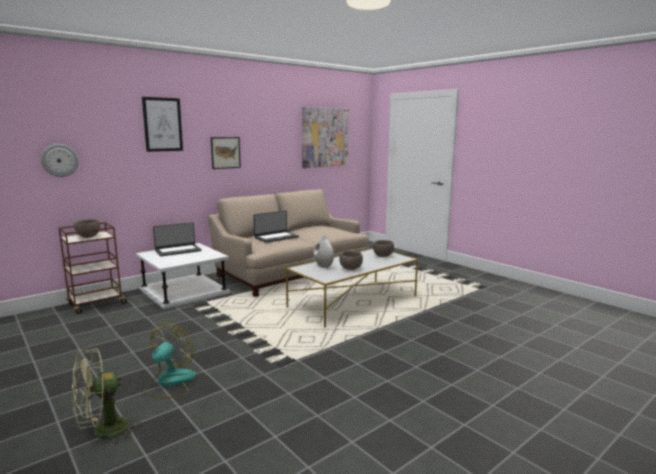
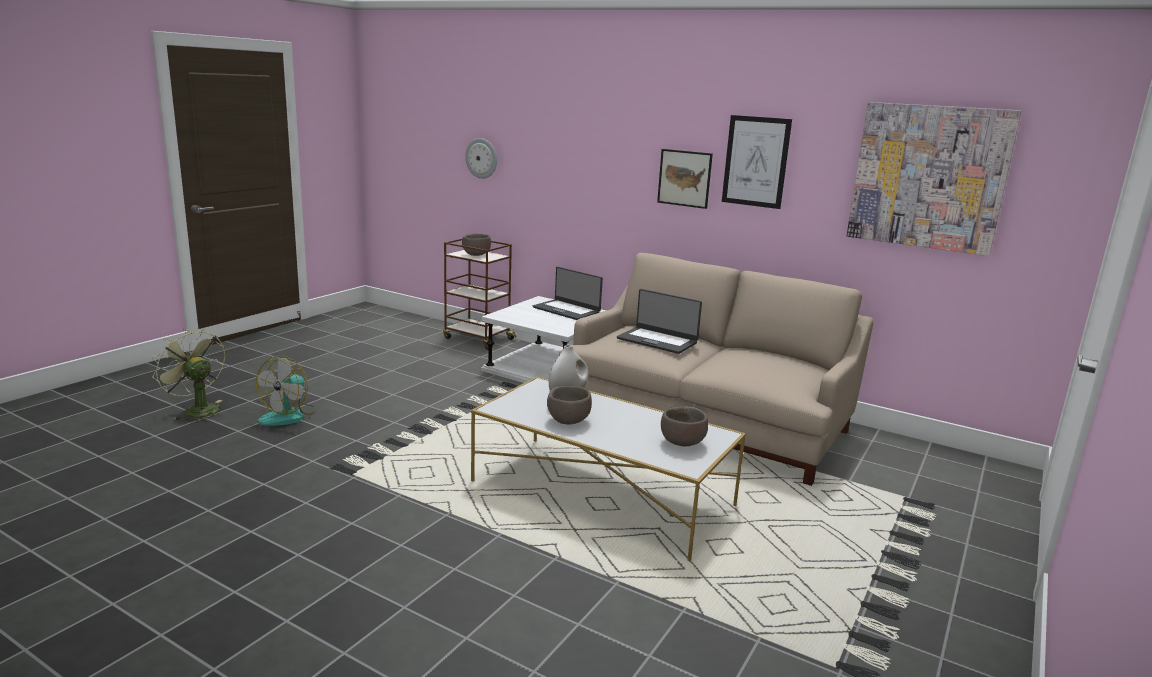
camera: 70 degrees right, 5 degrees up
(163, 124) = (595, 122): picture -> picture (755, 161)
(170, 382) = (289, 415): fan -> fan turned 105 degrees clockwise

